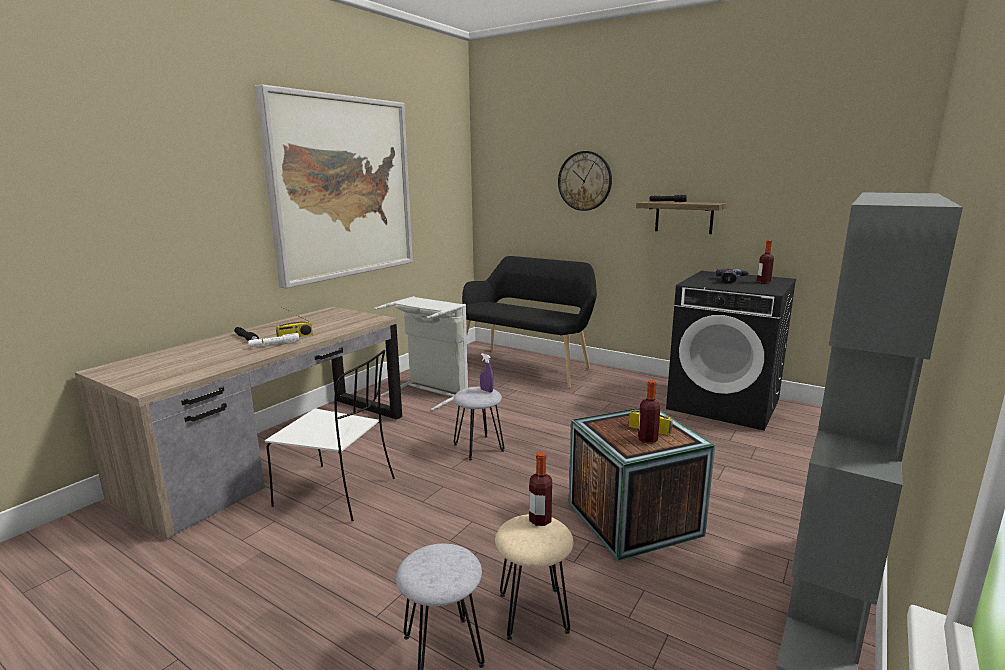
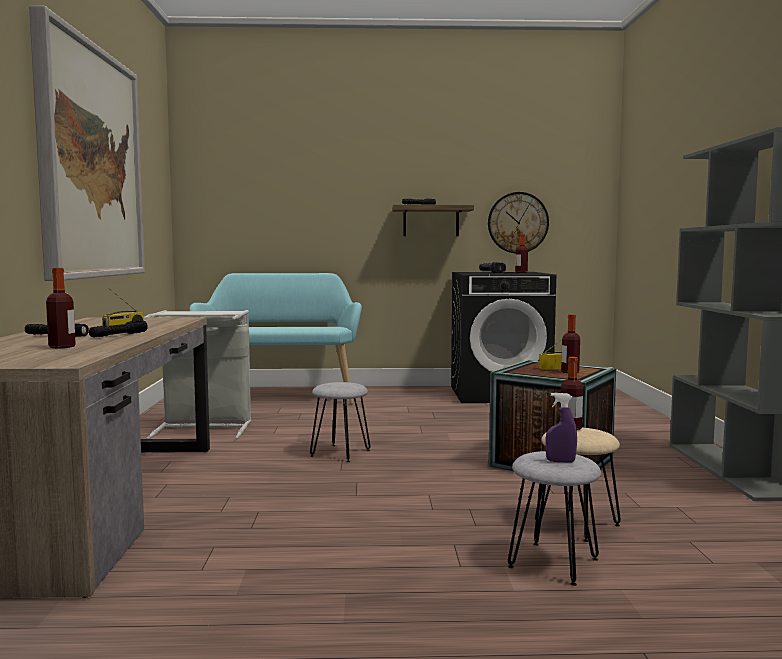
camera: 35 degrees left, 10 degrees down
(207, 359) = (62, 347): none -> bottle
(274, 345) = (119, 335): white flashlight -> black flashlight
(338, 492) = (249, 511): white chair -> none
(486, 390) = (346, 383): purple spray bottle -> purple spray bottle (560, 461)
(528, 365) = (278, 396): black bench -> turquoise bench
(585, 181) = (323, 186): wall clock -> wall clock (518, 222)

